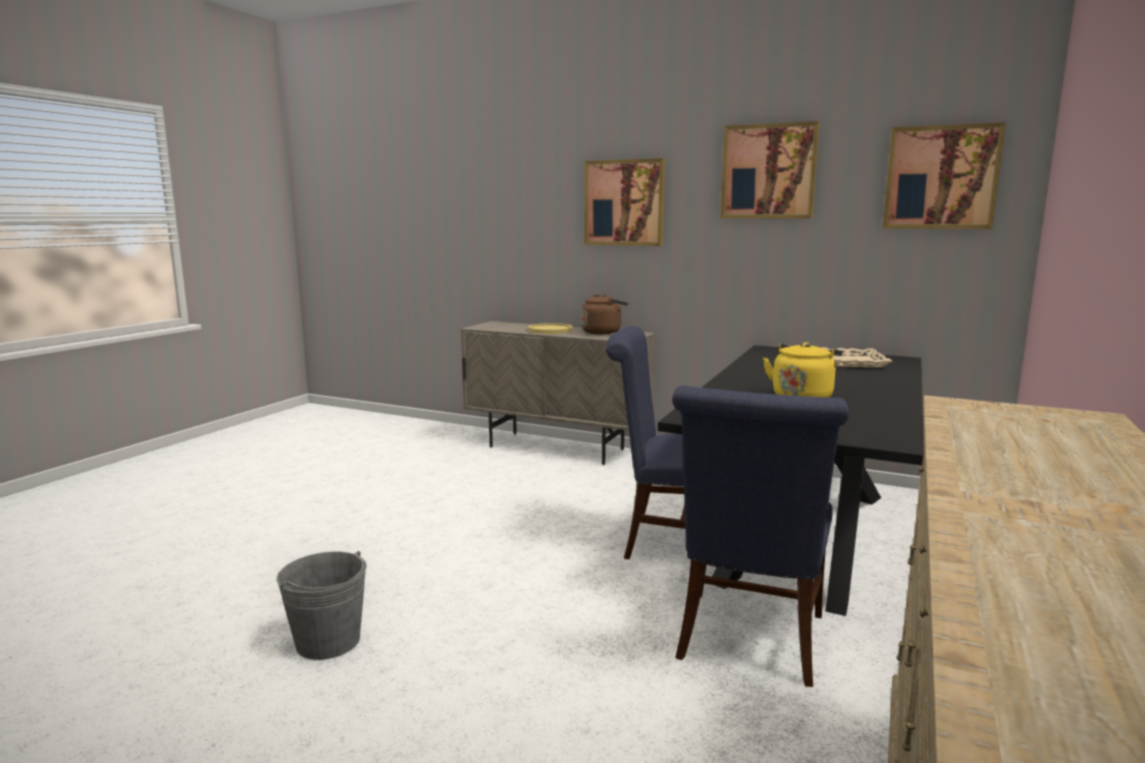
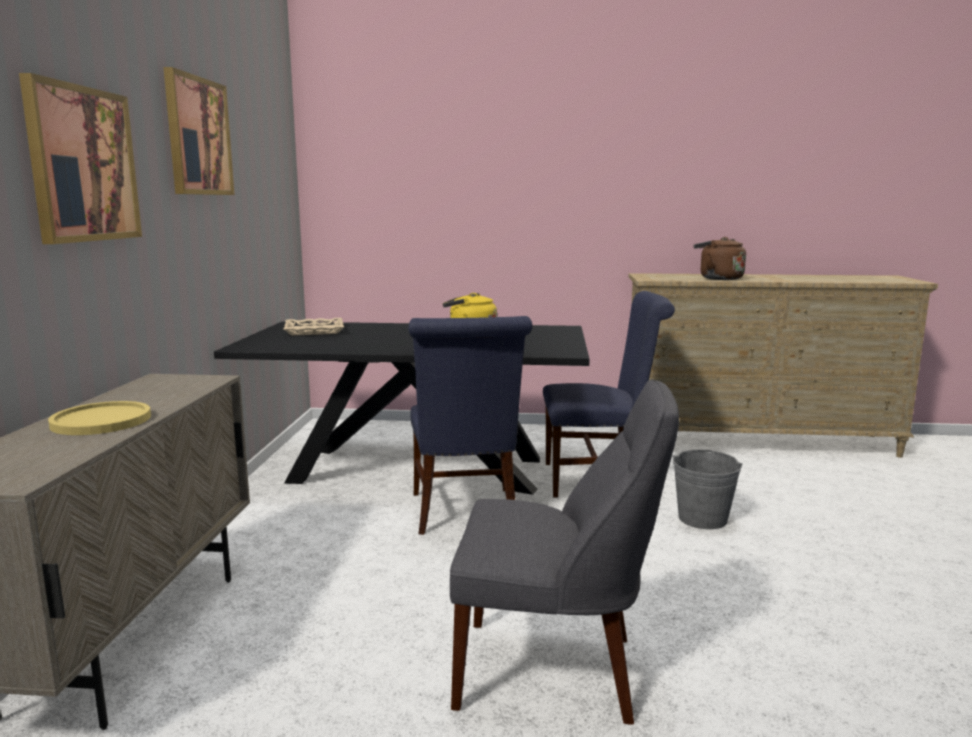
camera: 110 degrees left, 0 degrees up
(328, 641) = (817, 636): grey bucket -> grey bucket (702, 518)
(418, 532) = (556, 671): none -> grey chair
(603, 332) = (140, 392): brown kettle -> brown kettle (718, 278)
(941, 177) = (271, 159): picture -> none

